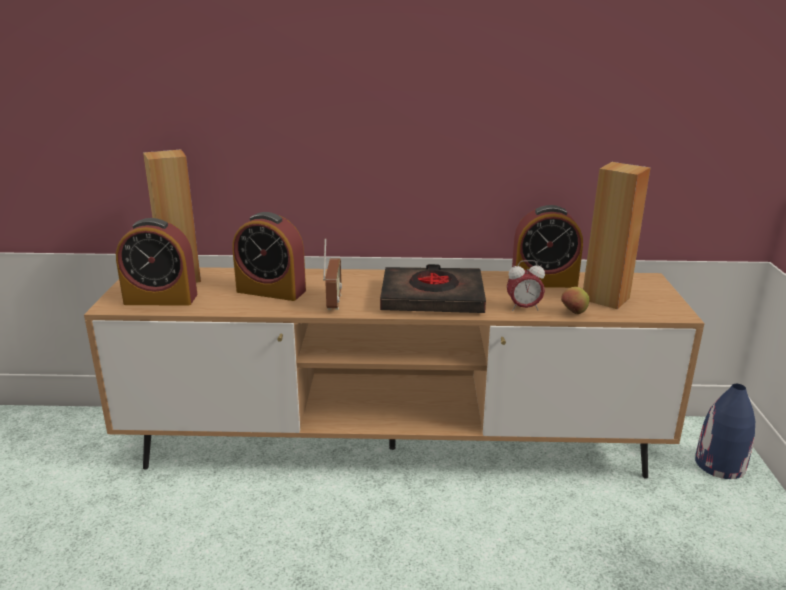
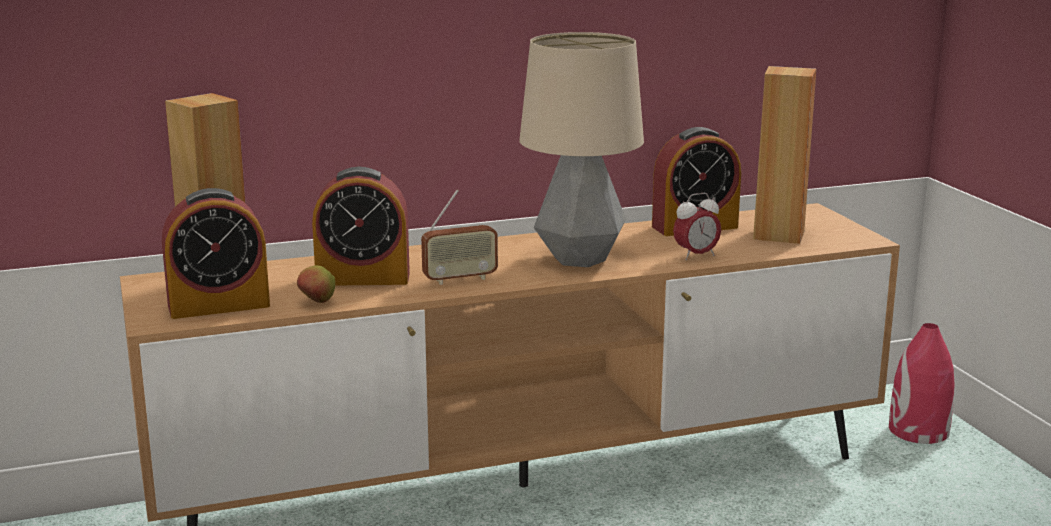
camera: 20 degrees left, 5 degrees down
(333, 302) = (460, 279): radio -> radio turned 90 degrees clockwise
(432, 297) = (578, 259): black book -> table lamp
(573, 313) = (756, 253): apple -> apple (317, 302)
(719, 464) = (918, 431): blue vase -> red vase

